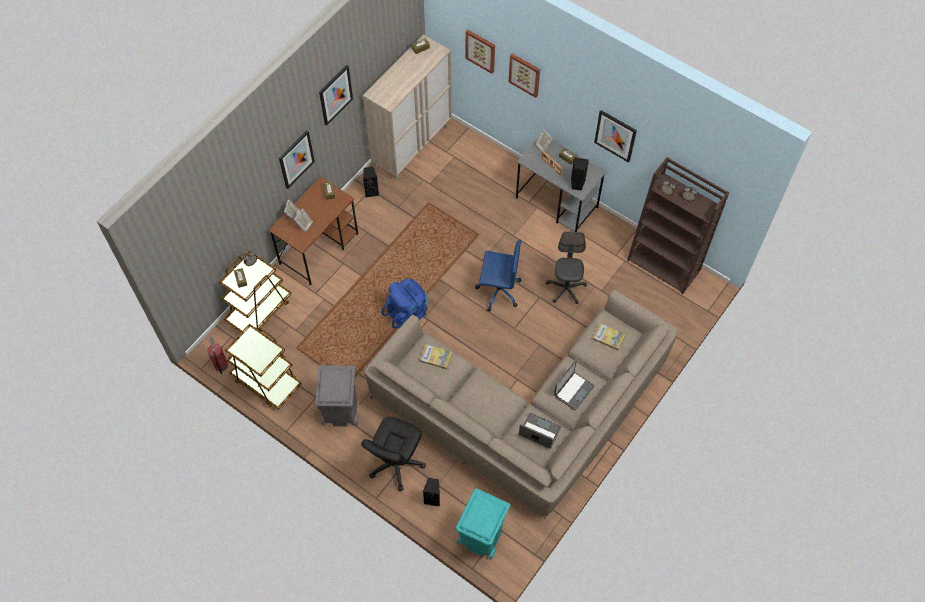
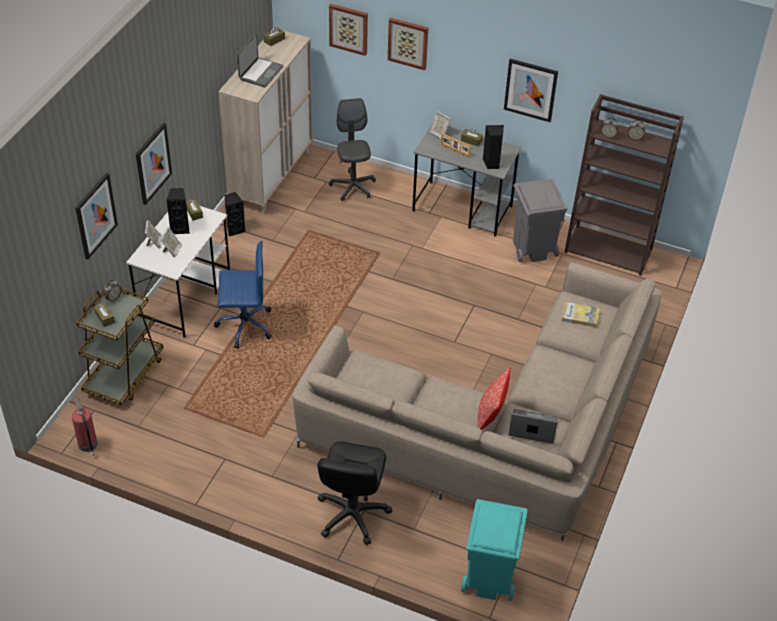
camera: 15 degrees left, 15 degrees down
(266, 381) = (154, 452): brown cart -> none
(319, 248) = (185, 297): brown desk -> white desk
(335, 95) = (190, 82): picture -> picture (95, 215)
(340, 411) = (262, 468): grey trash can -> grey trash can (533, 248)
(407, 312) = (317, 346): blue backpack -> none
(433, 498) = (413, 546): black speaker -> black speaker (180, 228)
(436, 357) = (376, 371): book -> none
(498, 290) = (422, 306): blue office chair -> blue office chair (244, 325)
(511, 414) = (490, 416): none -> pillow
(566, 289) = (503, 292): grey office chair -> grey office chair (353, 187)
(573, 390) = (558, 377): laptop -> laptop (260, 73)

